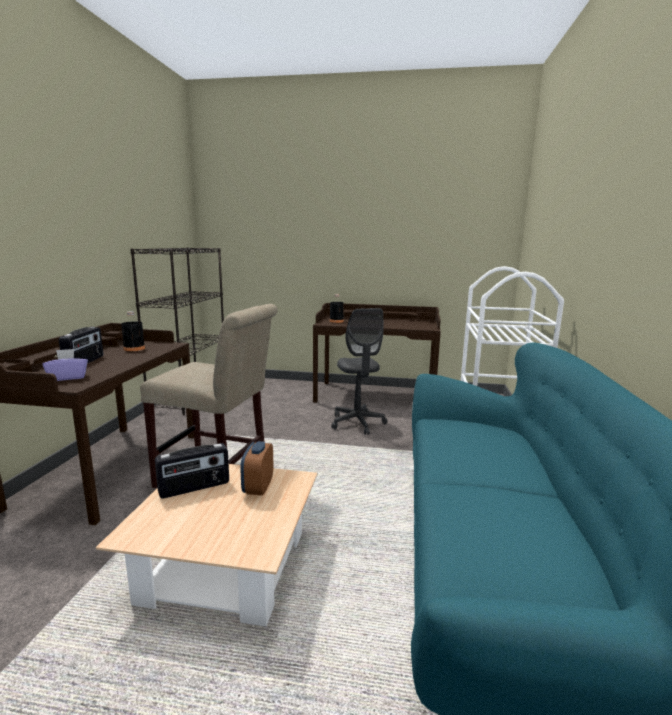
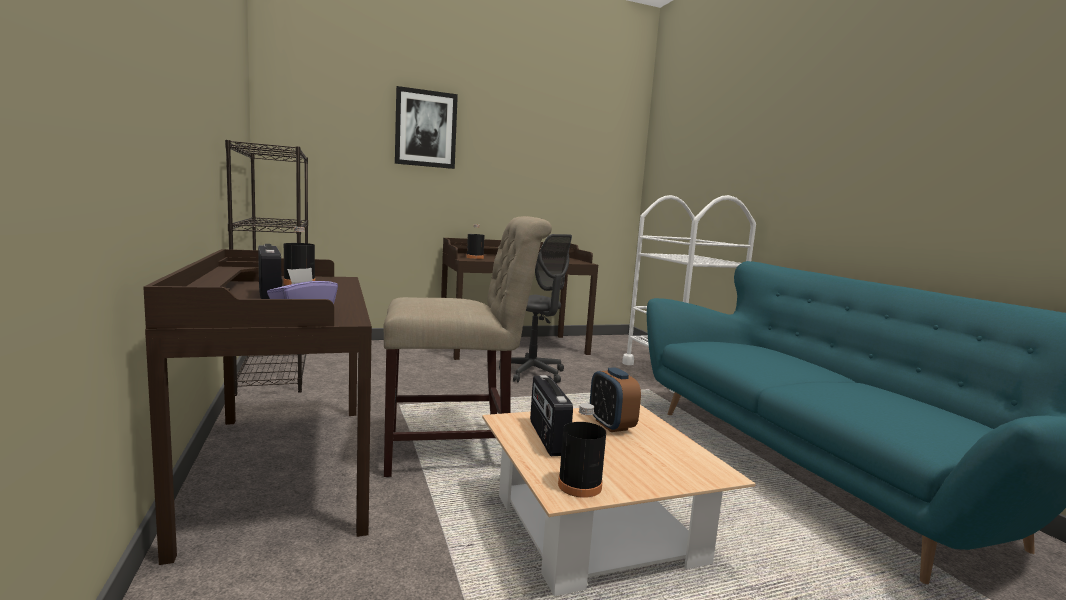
camera: 30 degrees left, 5 degrees down
(148, 532) = (579, 485): none -> black bottle
(194, 488) = (547, 437): radio -> radio turned 135 degrees clockwise
(310, 216) = (425, 129): none -> picture

